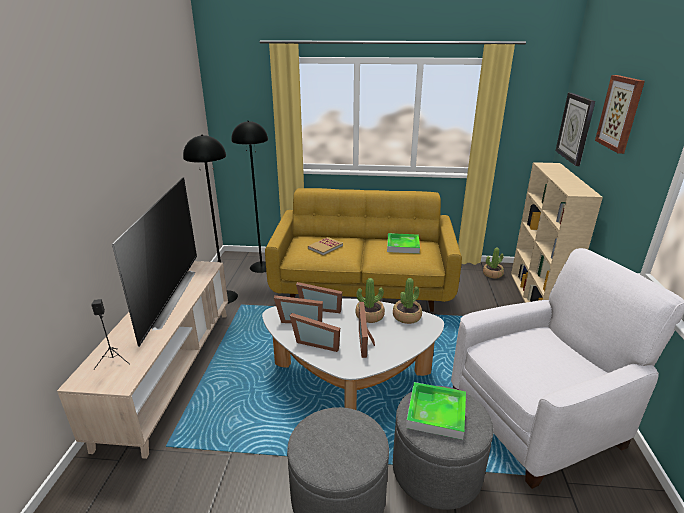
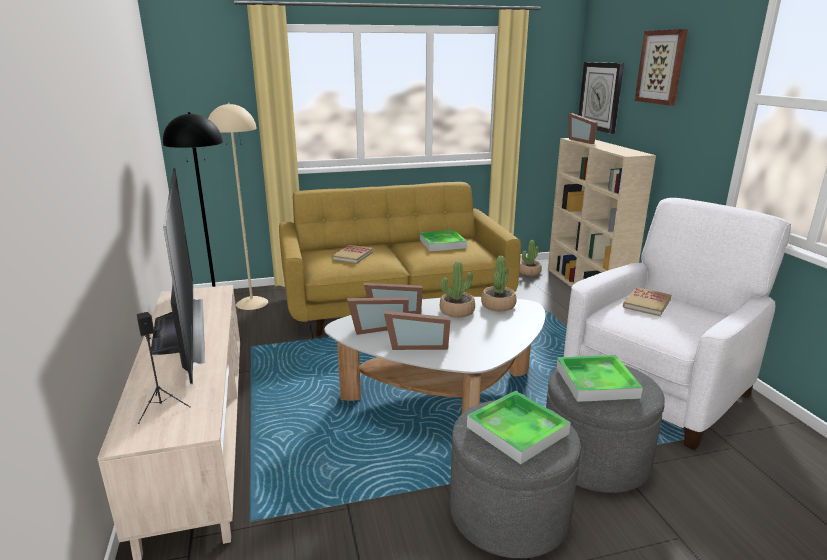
camera: 20 degrees left, 5 degrees down
(261, 267) = (252, 303): black floor lamp -> beige floor lamp
(338, 442) = (517, 430): none -> tray
(367, 341) = (473, 334): picture frame -> picture frame (583, 141)
(530, 345) = (646, 303): none -> book

